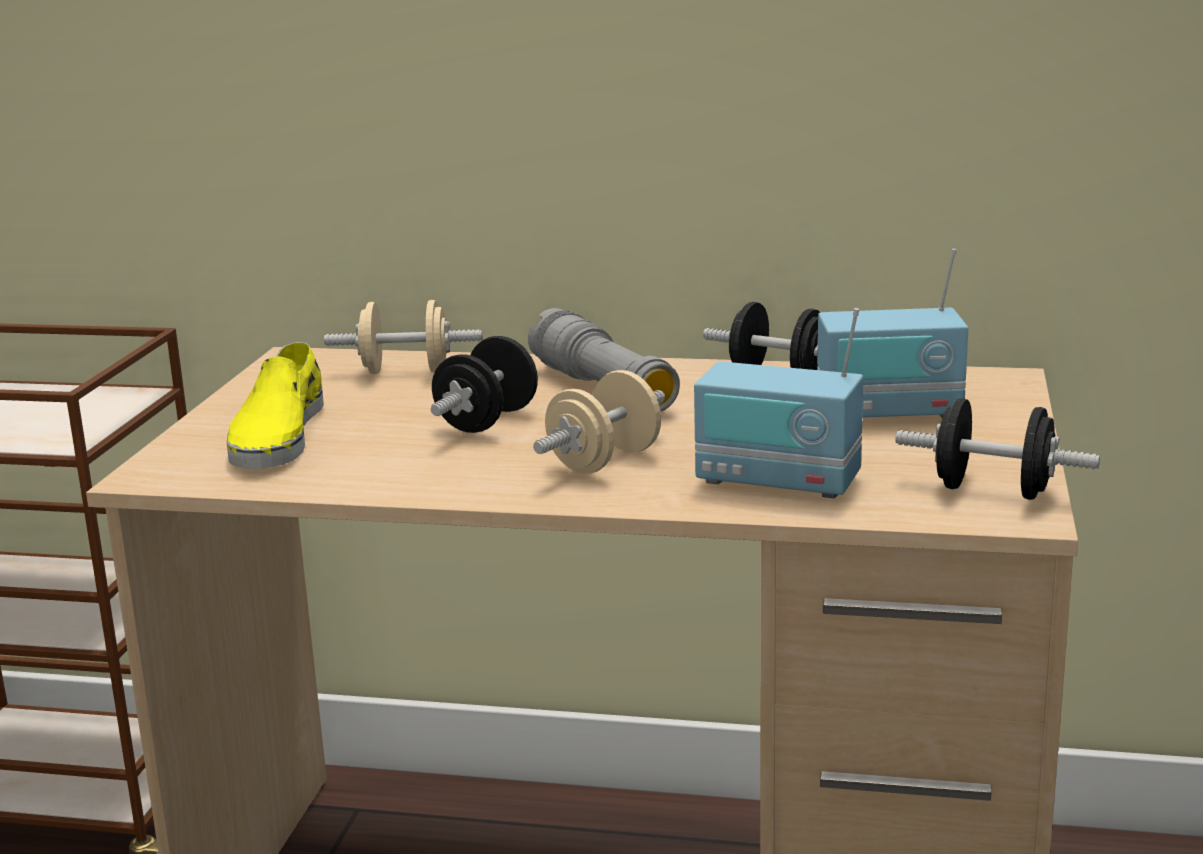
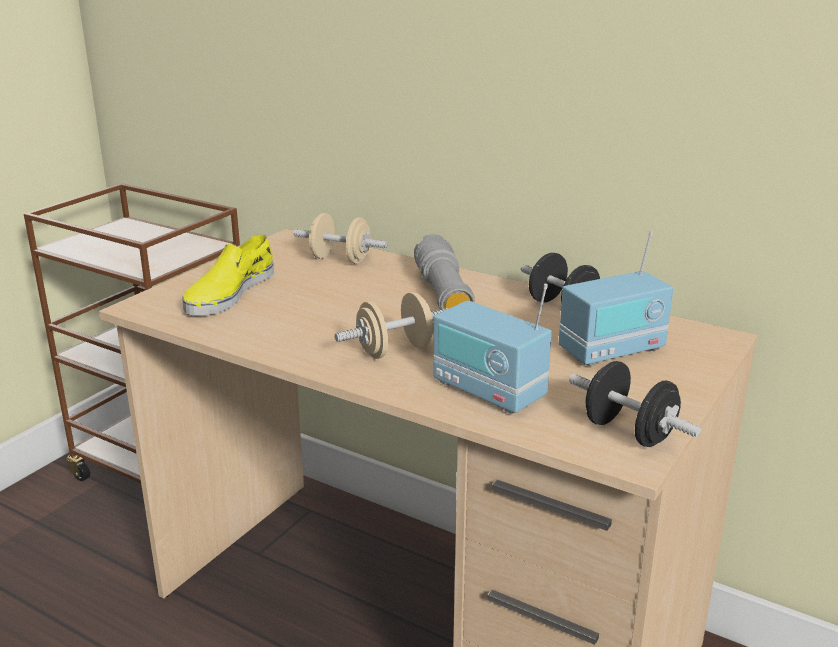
camera: 20 degrees right, 5 degrees up
(487, 421) = (353, 305): black dumbbell -> none
(889, 413) = (612, 351): radio -> radio turned 45 degrees counterclockwise

